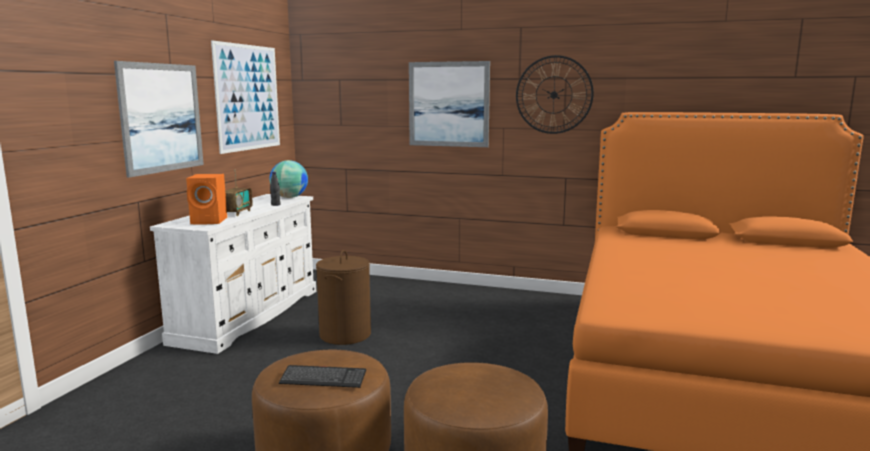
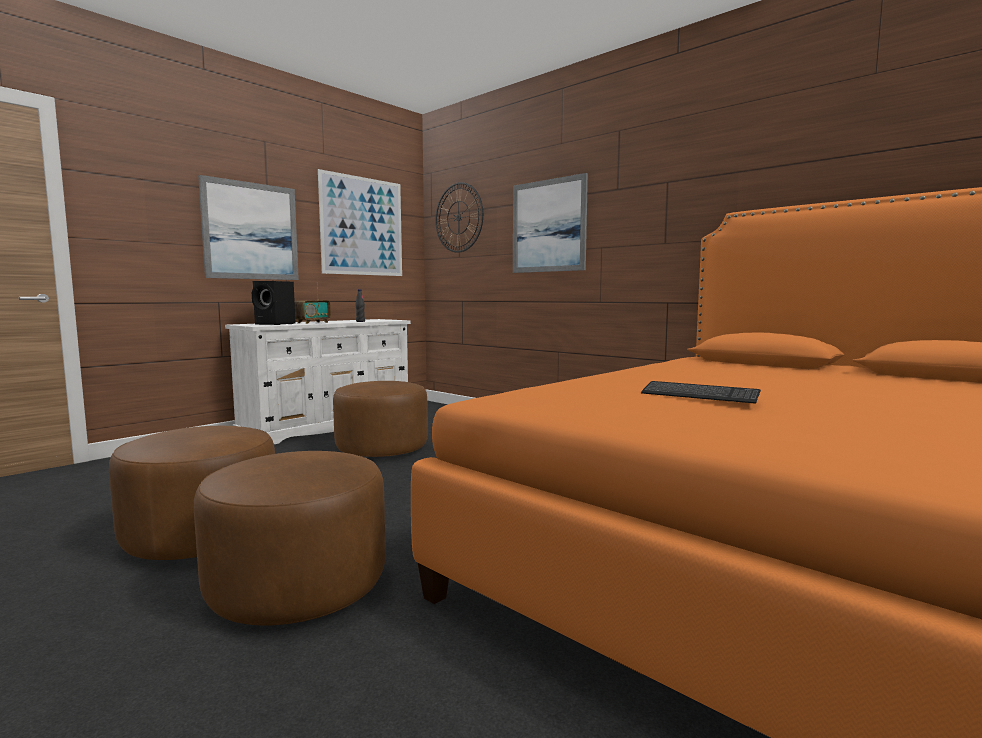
camera: 25 degrees right, 5 degrees down
(210, 221) = (276, 324): orange speaker -> black speaker
(289, 197) = (388, 320): globe -> none
(323, 378) = (178, 440): keyboard -> keyboard (699, 395)
(345, 335) = (382, 449): brown laundry basket -> brown ottoman
(554, 95) = (653, 203): wall clock -> wall clock (458, 217)

